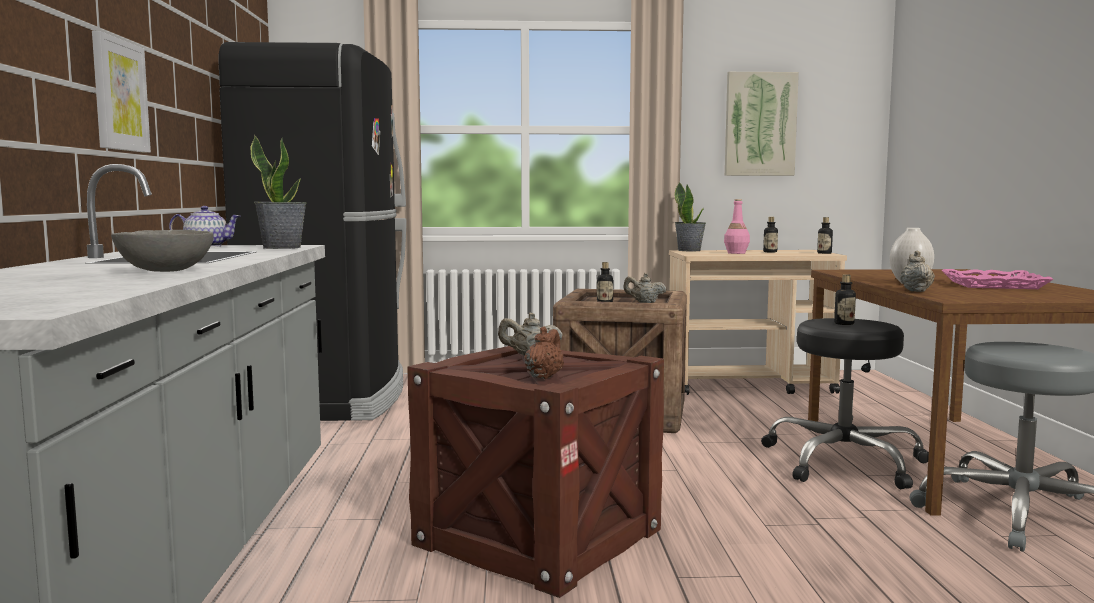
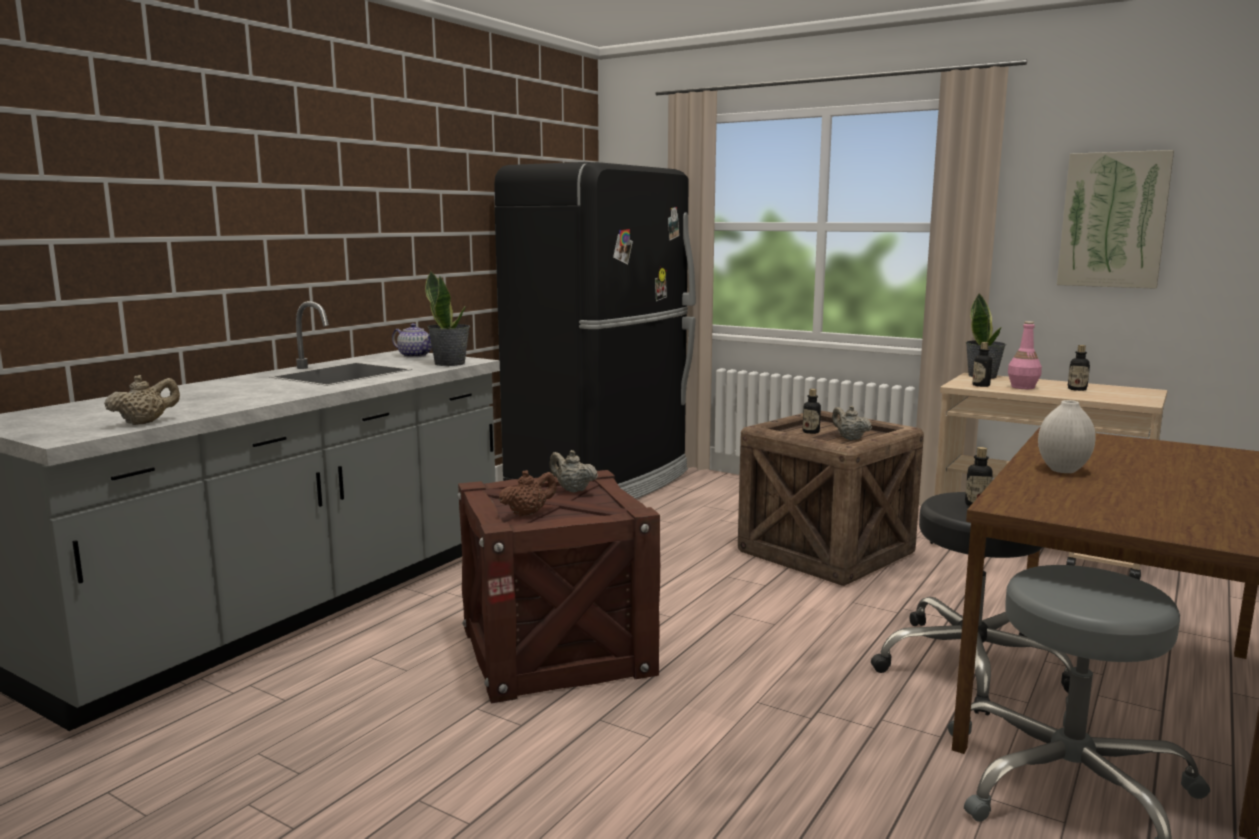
camera: 35 degrees right, 5 degrees up
(119, 95) = (361, 236): picture -> none
(165, 271) = (261, 396): grey bowl -> none
(824, 253) = (1143, 399): bottle -> bottle (981, 385)
(915, 291) = (1014, 484): beige teapot -> beige teapot (145, 423)
(993, 285) = (1169, 491): pink tray -> none

